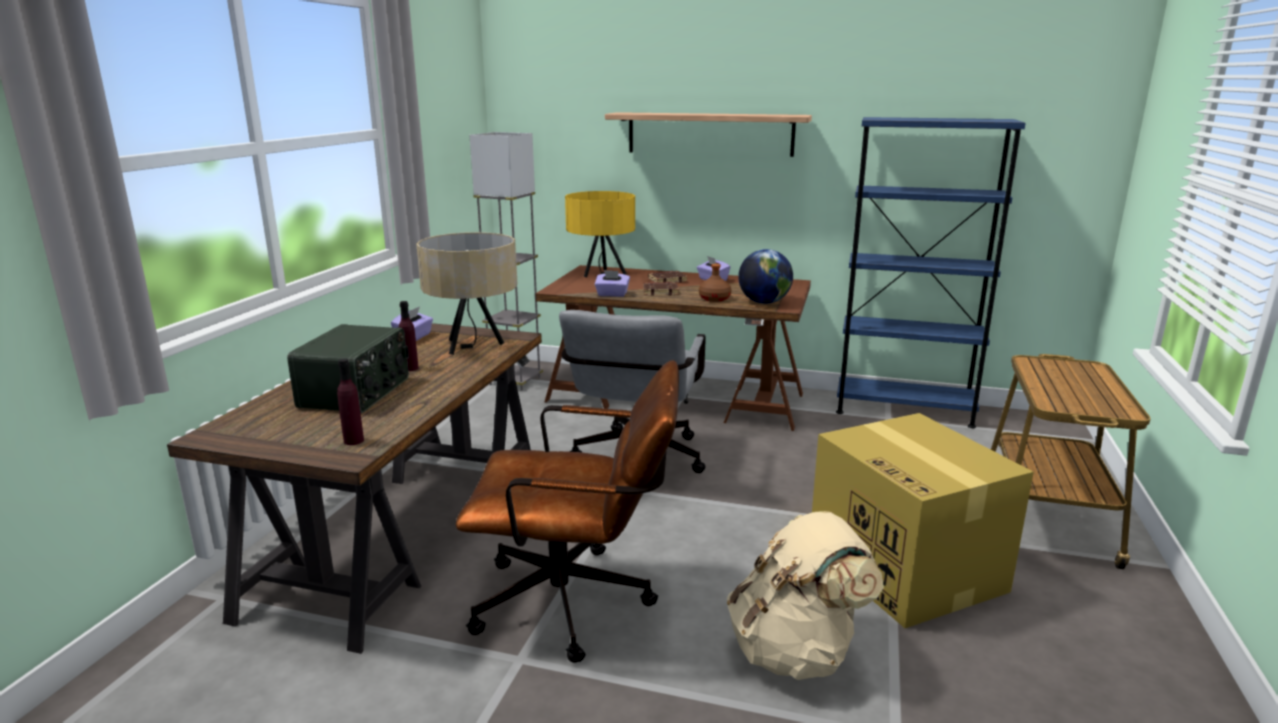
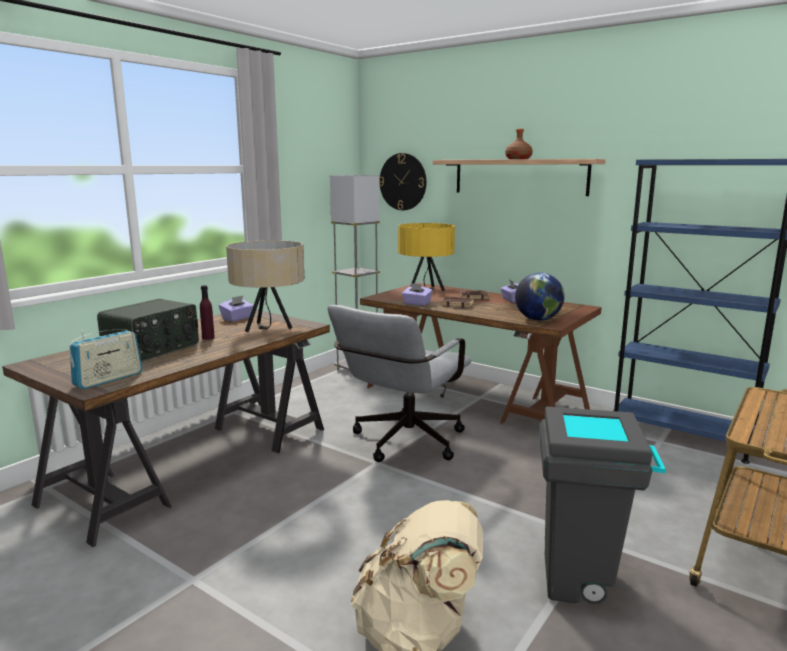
camera: 20 degrees right, 5 degrees down
(353, 441) = (108, 379): purple bottle -> radio
(553, 139) = (403, 182): none -> wall clock
(578, 603) = (271, 545): brown office chair -> none
(715, 298) = (497, 313): brown bottle -> brown bottle (518, 159)
(907, 569) = (584, 582): cardboard box -> grey trash can

